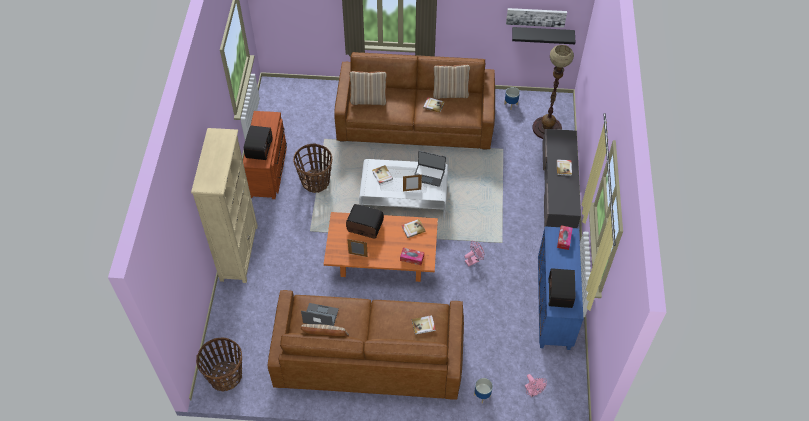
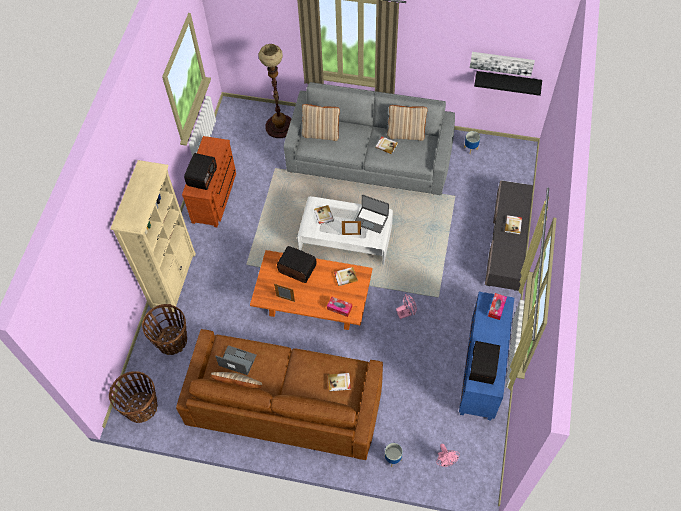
camera: 10 degrees right, 5 degrees up
(315, 181) = (259, 212): basket -> basket (172, 341)
(415, 120) = (369, 157): brown sofa -> grey sofa
(547, 128) = (504, 177): floor lamp -> floor lamp (280, 126)

